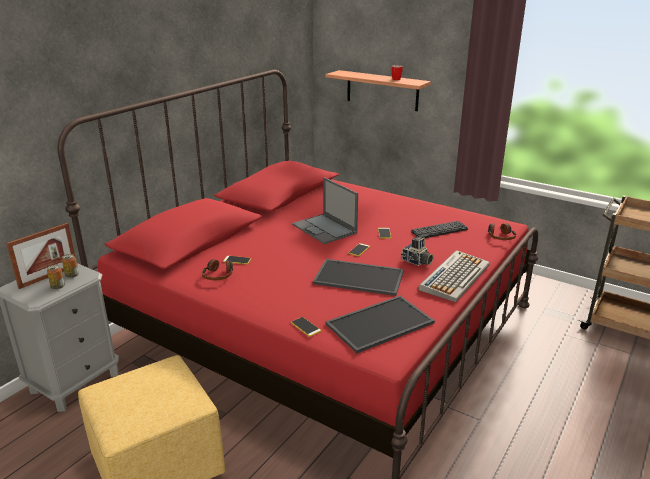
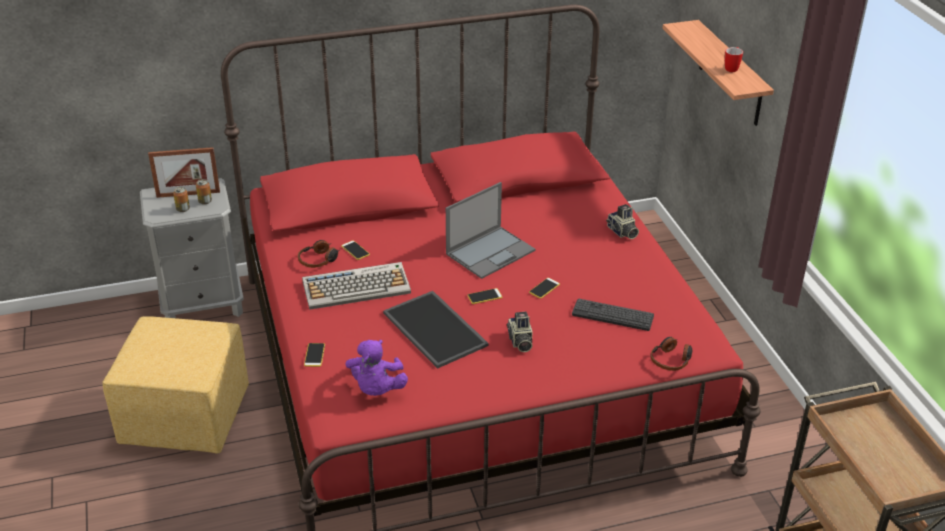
camera: 40 degrees right, 10 degrees up
(325, 229) = (491, 252): laptop -> laptop turned 135 degrees counterclockwise
(378, 196) = (622, 232): none -> camera
(380, 324) = (377, 389): tray -> purple plush toy
(454, 276) = (529, 380): keyboard -> keyboard (357, 287)

